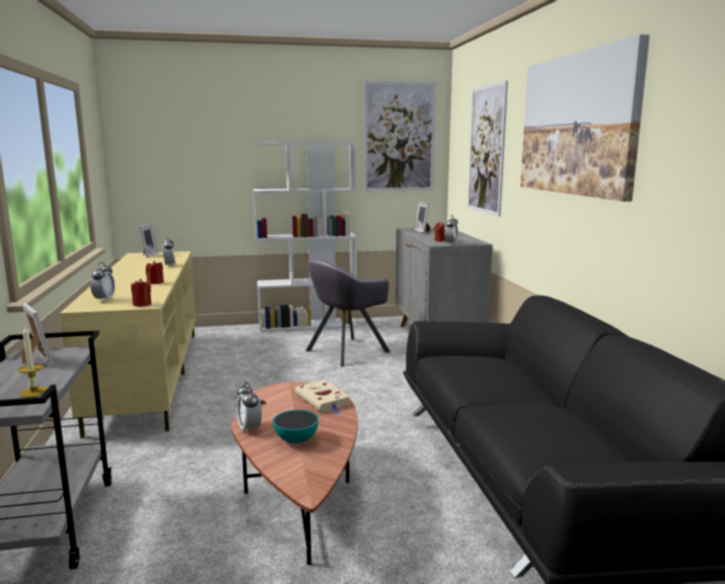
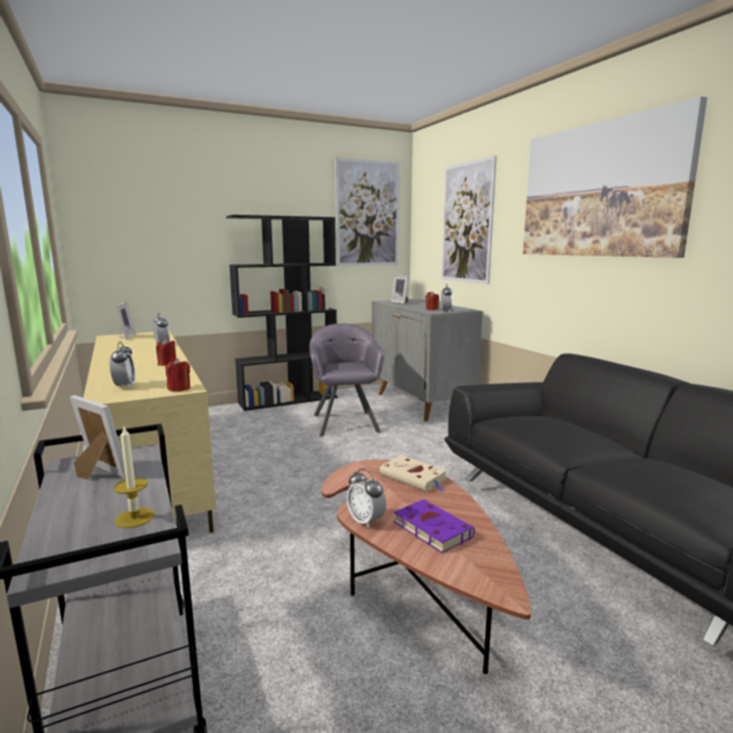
camera: 15 degrees left, 0 degrees up
(296, 440) = (430, 528): bowl -> purple book
(308, 325) = (289, 400): white bookcase -> black bookcase
(346, 351) = (346, 423): grey armchair -> grey armchair turned 135 degrees clockwise

